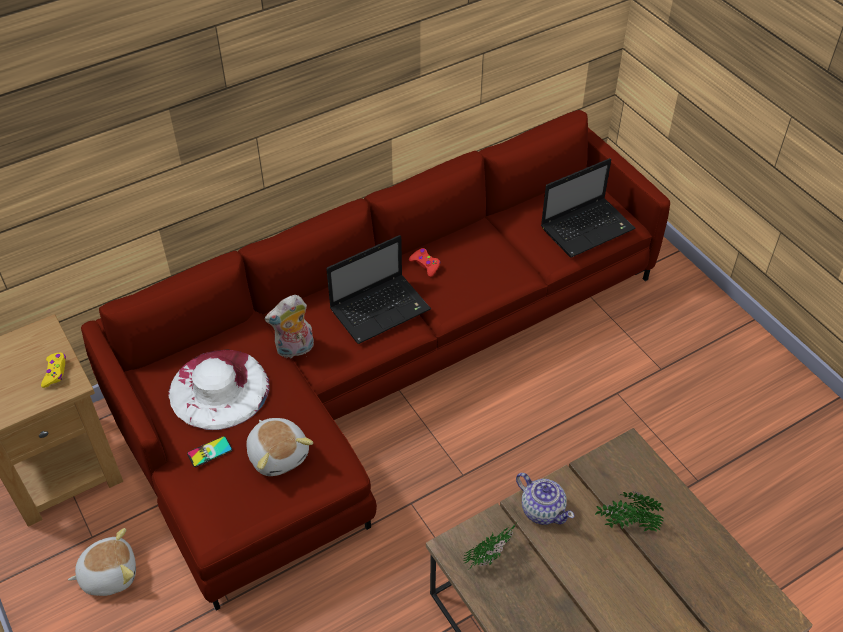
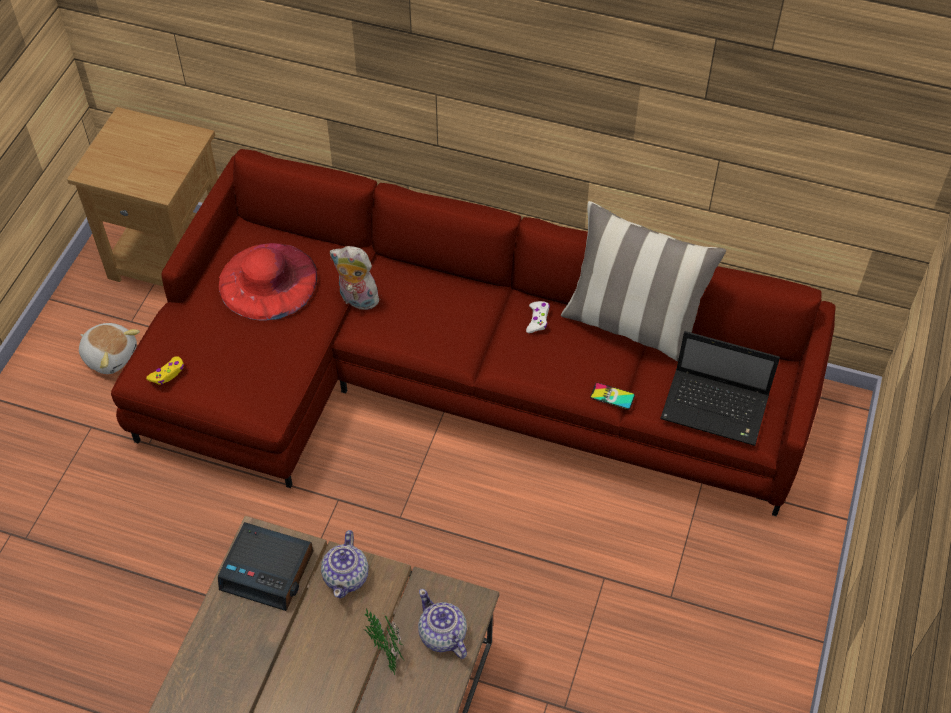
camera: 50 degrees right, 5 degrees up
(55, 372) = (162, 173): yellow game controller -> yellow game controller (167, 374)
(210, 452) = (205, 319): phone -> phone (612, 396)
(219, 388) = (268, 281): white hat -> red hat
(279, 454) = (241, 362): plush toy -> none
(381, 309) = (456, 324): laptop -> none
(425, 265) = (538, 319): red game controller -> white game controller
(481, 223) = (633, 325): none -> pillow
(492, 558) = (268, 570): potted plant -> alarm clock
(643, 483) = (442, 635): none -> teapot

